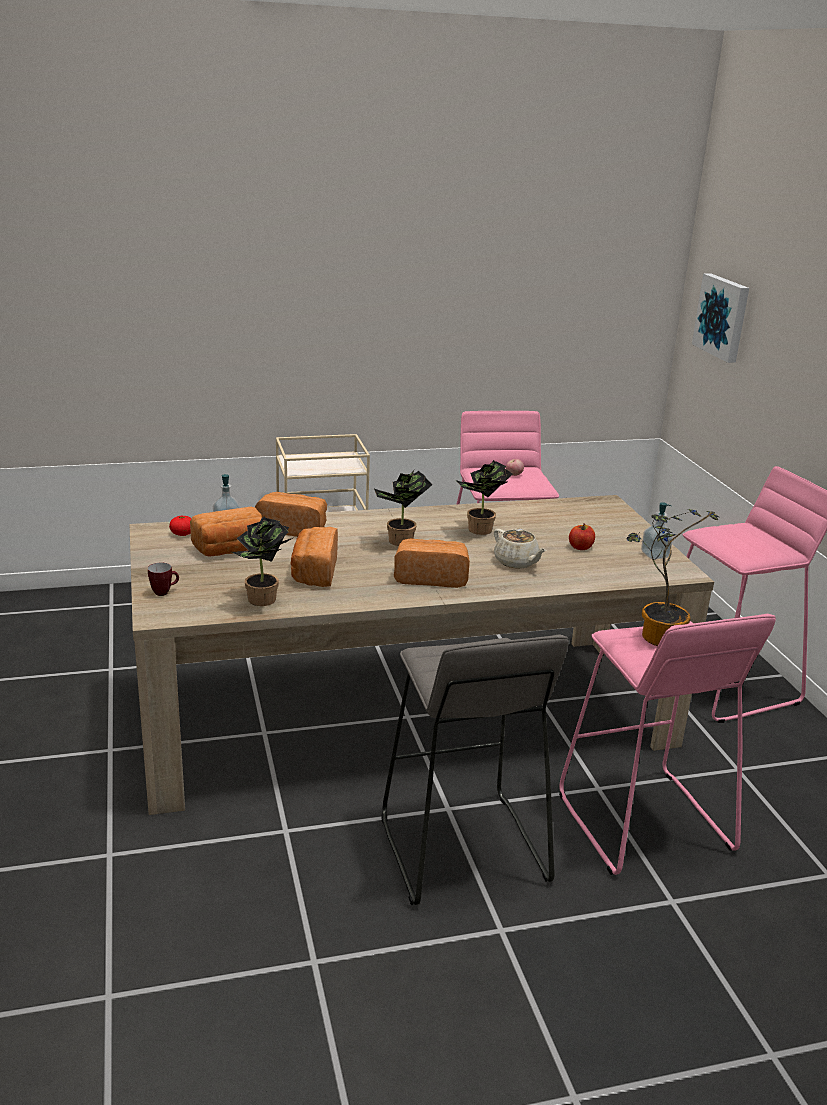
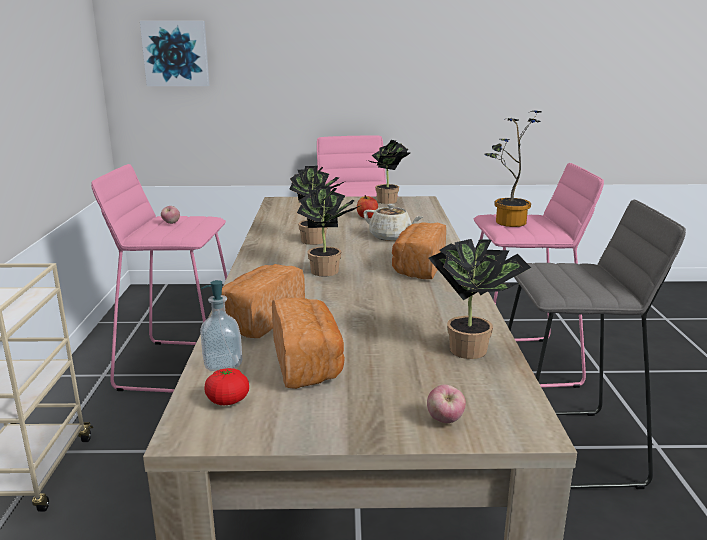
camera: 75 degrees left, 5 degrees down
(164, 592) = (445, 421): mug -> apple
(314, 572) = (395, 317): bread -> none
(516, 562) = (391, 237): beige teapot -> beige teapot turned 60 degrees clockwise
(655, 555) = (388, 202): soap dispenser -> potted plant

